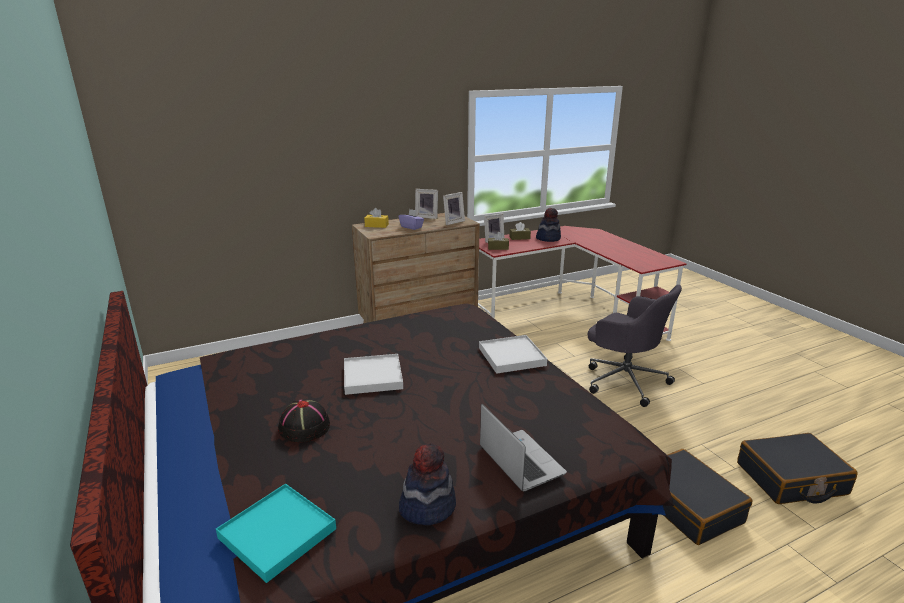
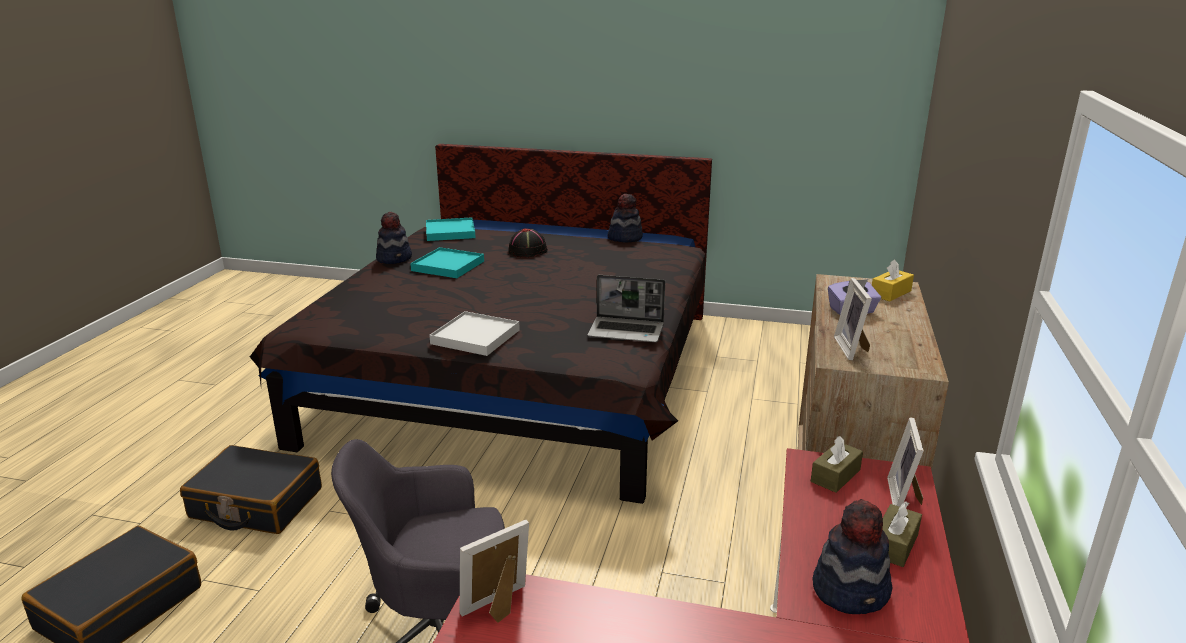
camera: 130 degrees right, 0 degrees up
(202, 395) = (625, 237): none -> hat
(372, 376) = (553, 280): white tray -> none
(404, 450) = (448, 266): none -> turquoise tray
(427, 217) = (918, 341): picture frame -> picture frame (499, 607)
(519, 461) = (367, 288): laptop -> laptop (627, 331)

